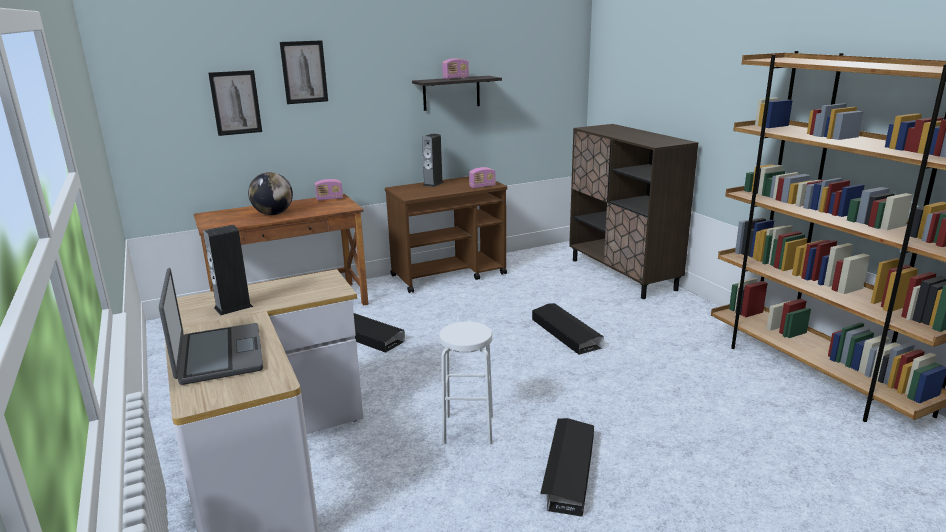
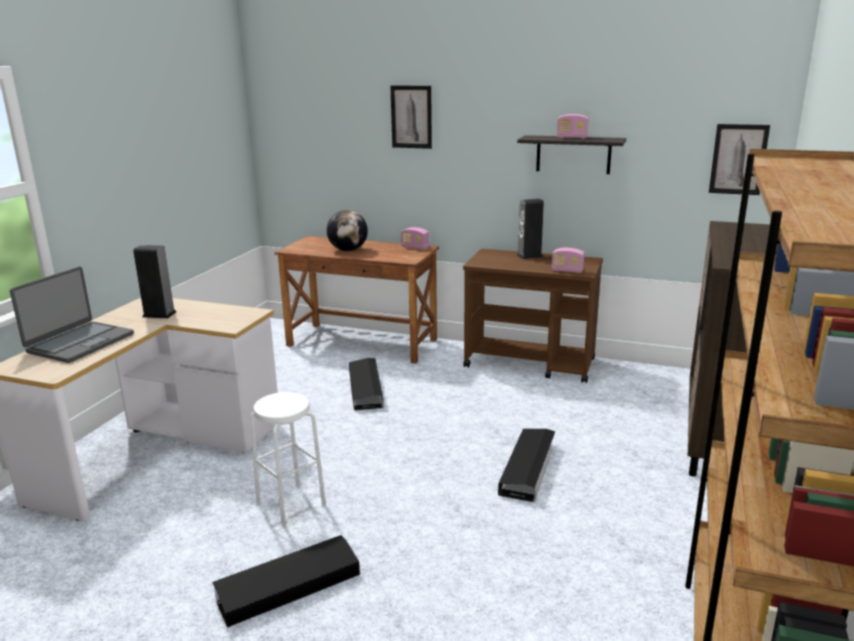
camera: 45 degrees right, 0 degrees up
(235, 103) = (349, 141): picture -> picture (738, 159)

